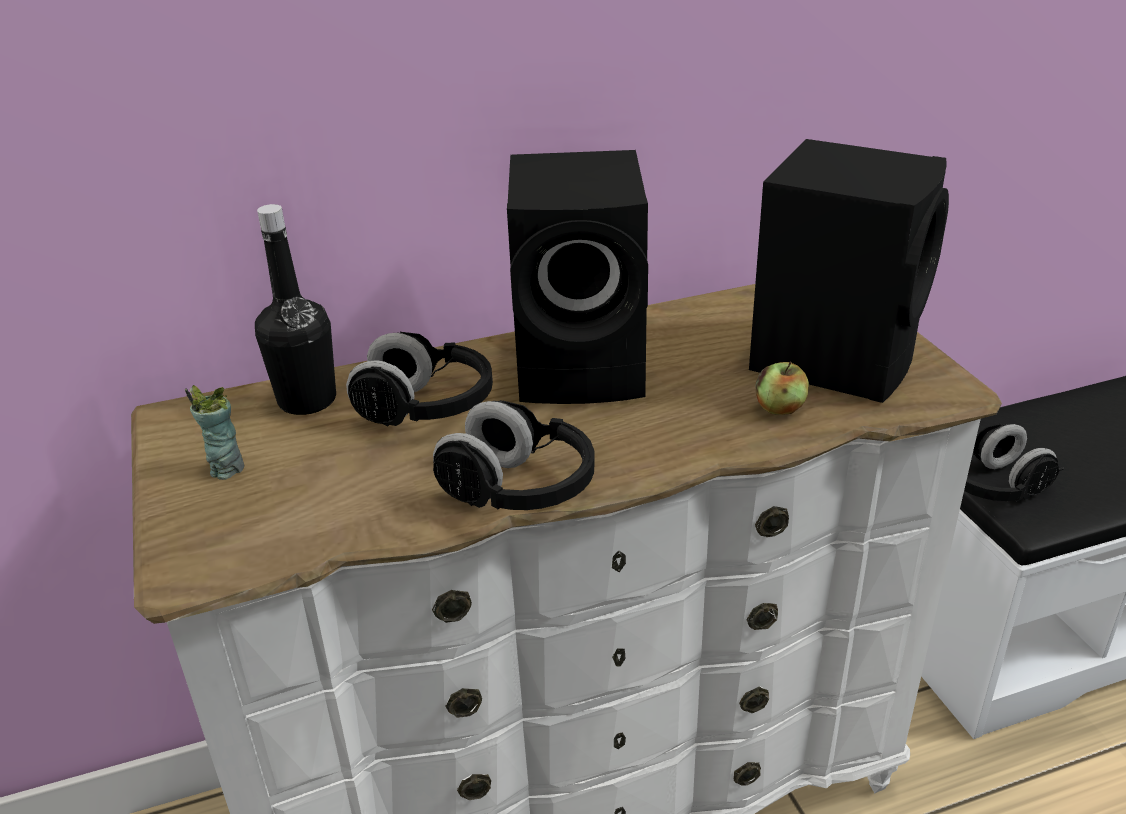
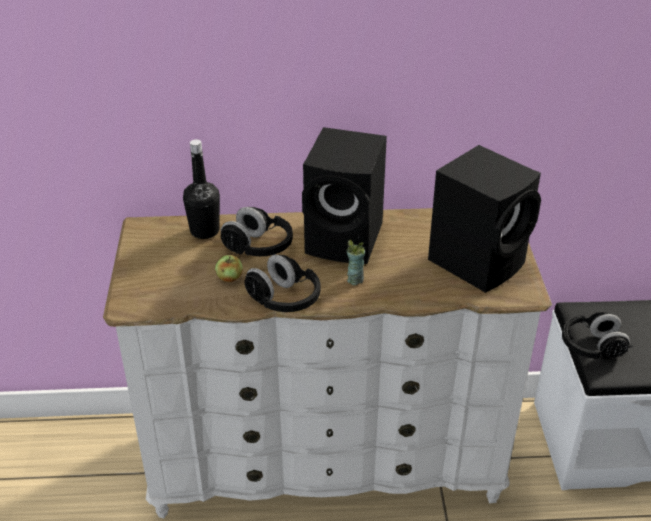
camera: 15 degrees right, 5 degrees up
(226, 468) = (157, 259): cup -> cup (355, 279)
(780, 408) = (431, 284): apple -> apple (229, 278)

